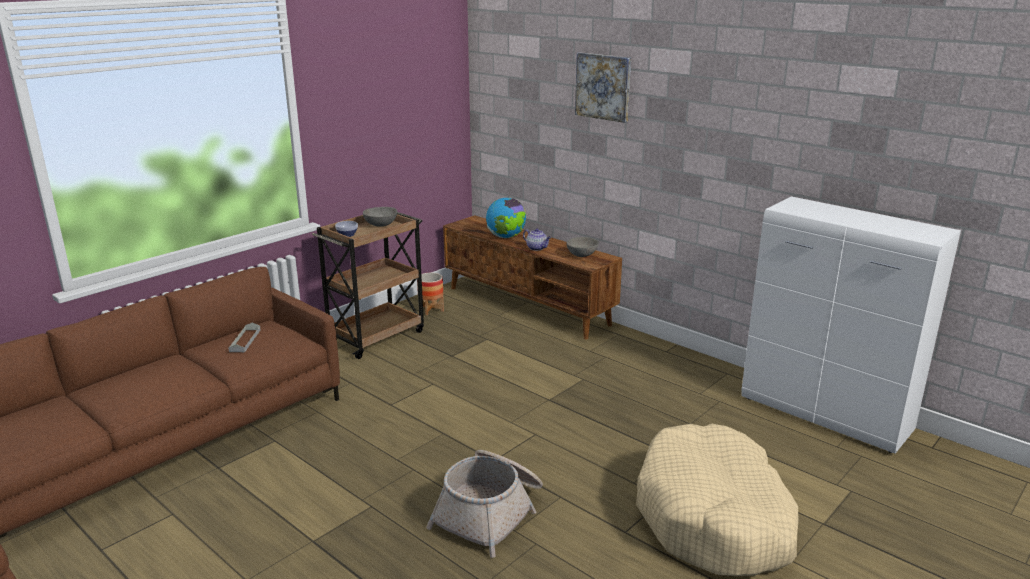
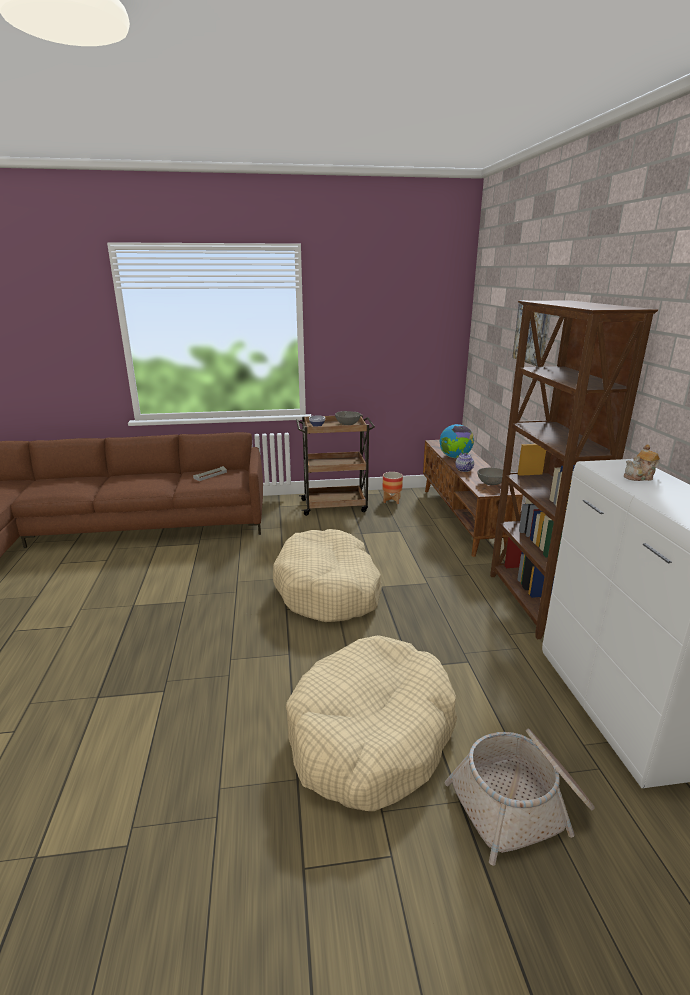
camera: 40 degrees right, 0 degrees up
(490, 513) = (234, 640): basket -> basket (520, 804)
(505, 423) = (328, 589): none -> beige dog bed
(683, 361) = (532, 603): none -> brown bookcase
(822, 211) = (639, 477): none -> teapot

